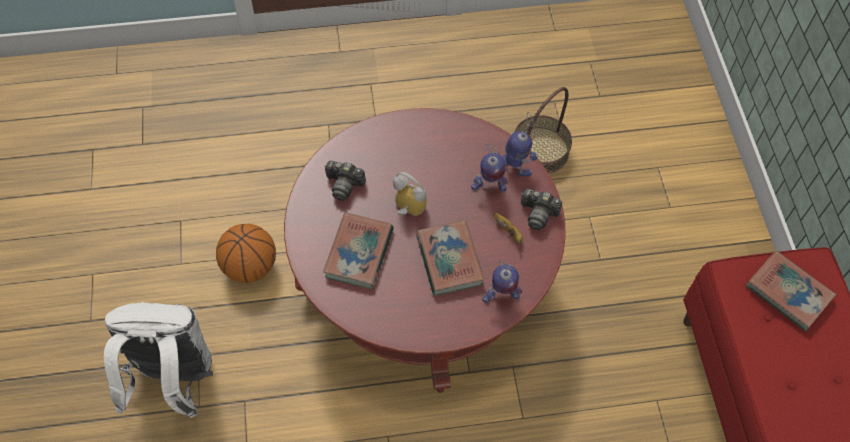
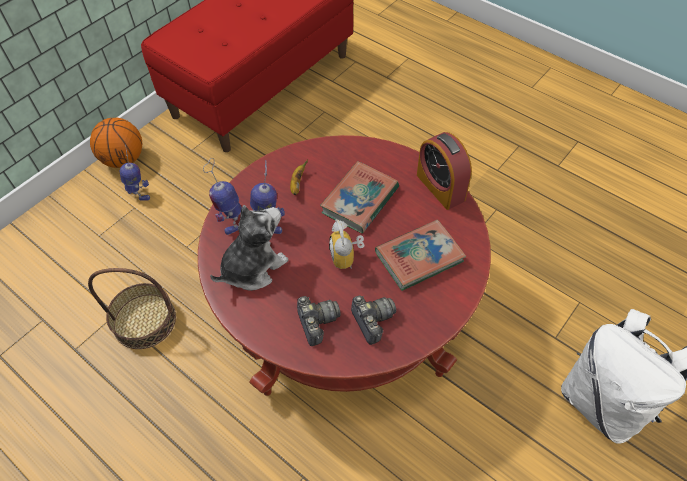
camera: 130 degrees left, 5 degrees down
(250, 266) = (467, 442): basketball -> basketball (123, 160)
(403, 327) = (440, 187): none -> alarm clock
(458, 152) = (253, 267): none -> plush toy
(500, 296) = (354, 155): toy robot -> toy robot (139, 194)
(538, 214) = (262, 179): camera -> camera (317, 323)
(788, 292) = (197, 41): book -> none

